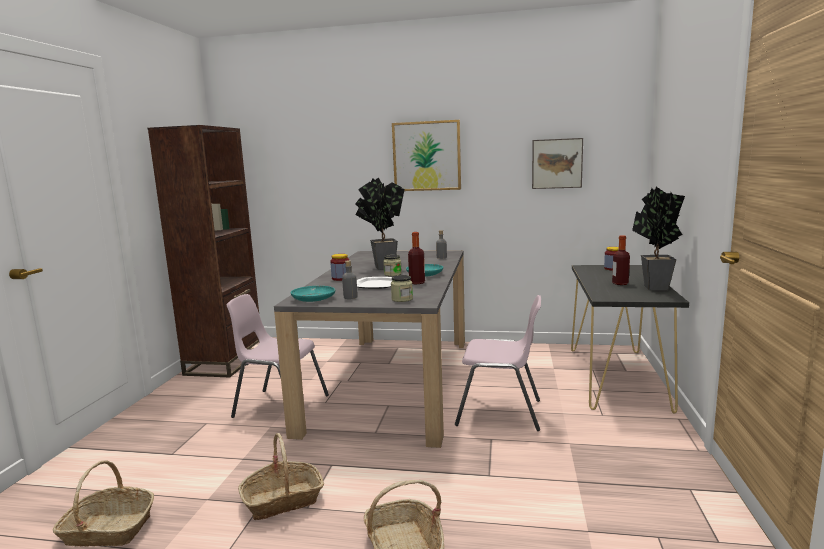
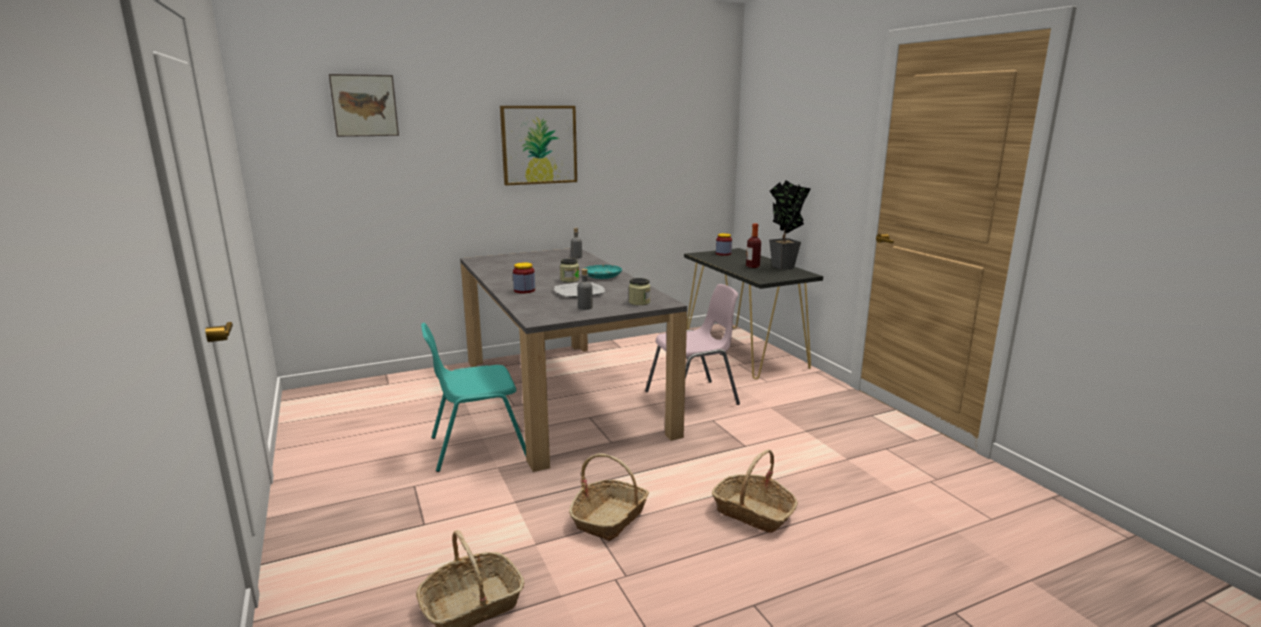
camera: 35 degrees left, 5 degrees up
(225, 362) = (324, 421): brown bookcase -> none
(280, 406) = (477, 447): pink chair -> turquoise chair
(313, 299) = (551, 314): turquoise plate -> none
(381, 267) = (538, 274): potted plant -> none
(417, 282) = (615, 285): bottle -> none
(556, 163) = (664, 154): picture -> picture (364, 105)

